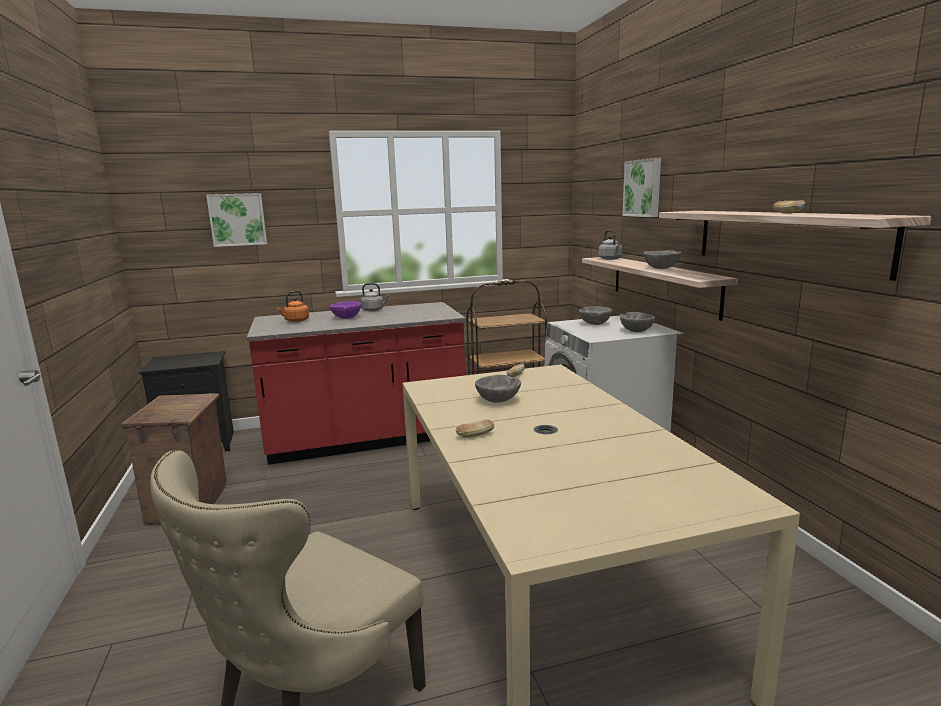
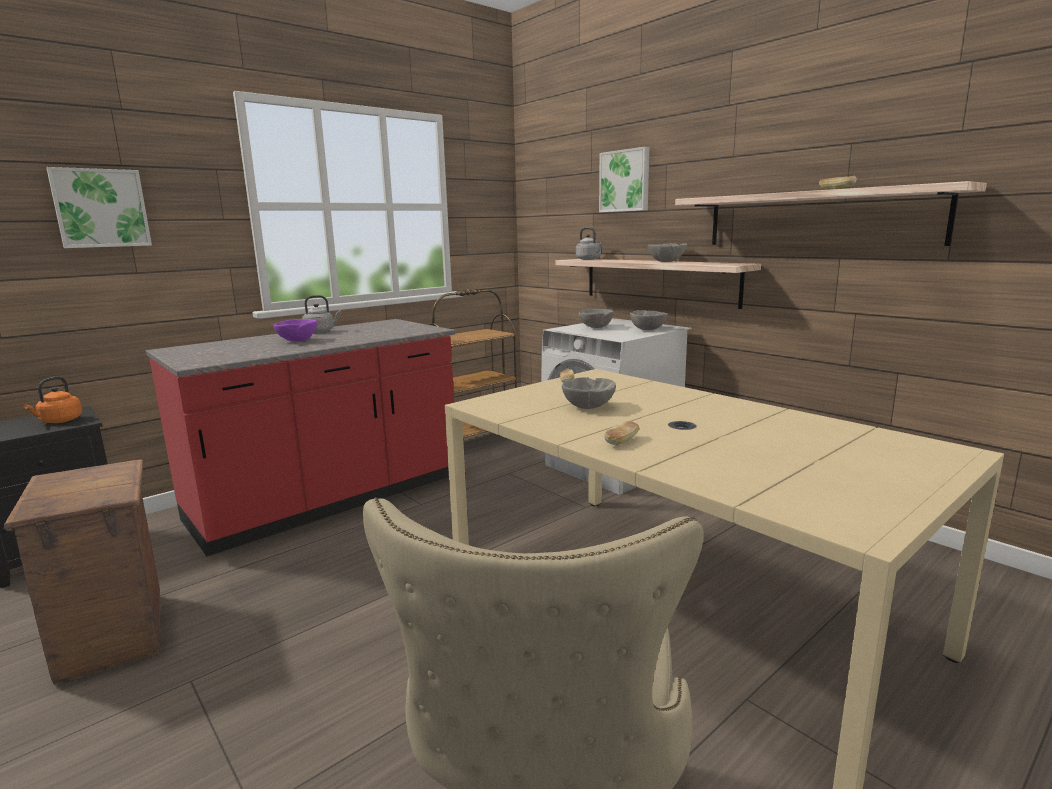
camera: 25 degrees left, 0 degrees up
(295, 321) = (225, 349): orange kettle -> orange kettle (59, 421)

